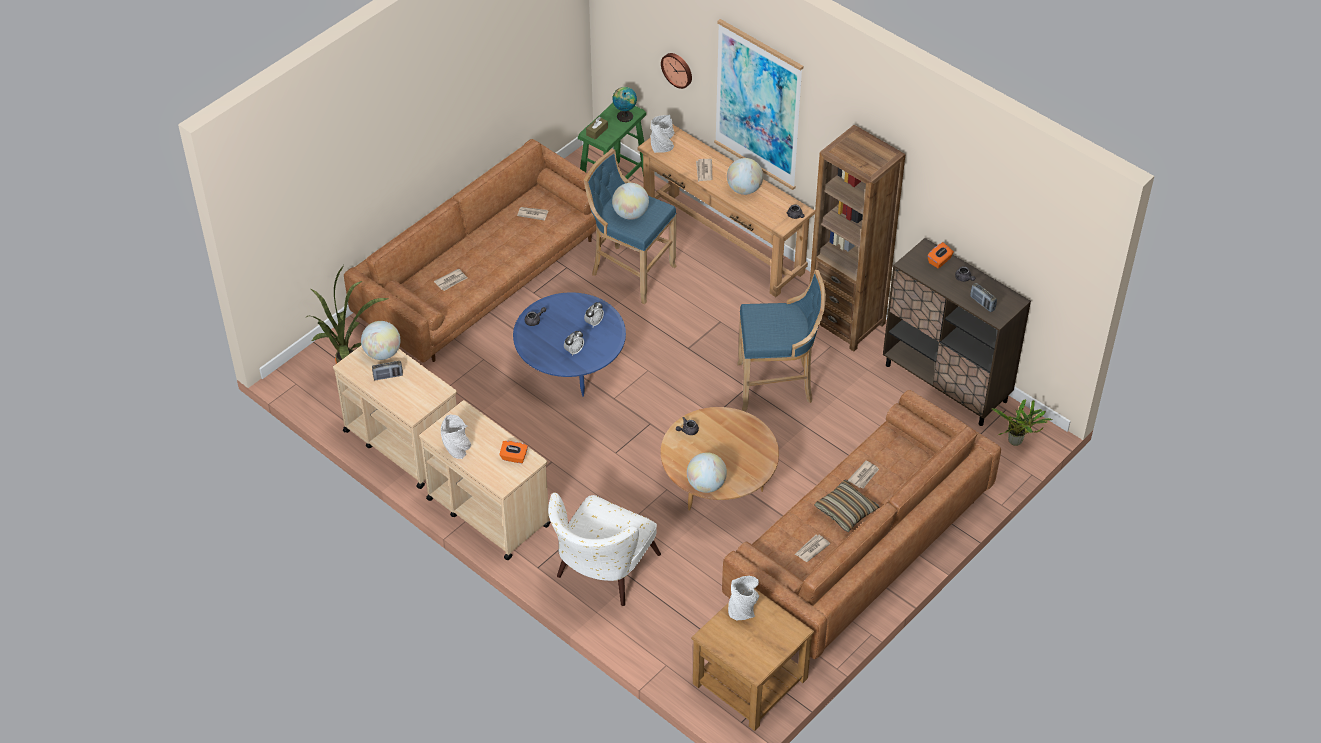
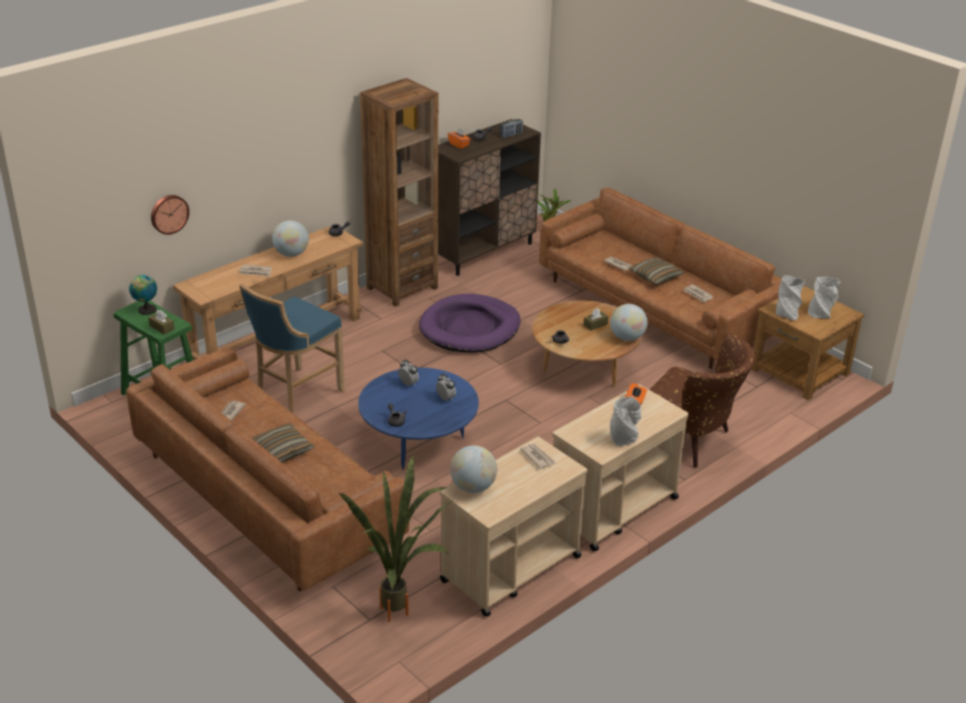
camera: 85 degrees left, 15 degrees down
(388, 376) = (510, 484): radio -> none
(451, 281) = (316, 476): newspaper -> newspaper (537, 457)
(484, 254) = (281, 451): none -> pillow
(601, 573) = (689, 441): white armchair -> brown armchair
(630, 214) = (296, 320): globe -> none
(662, 147) = (209, 291): grey vase -> grey vase (821, 313)
(727, 458) = (595, 325): none -> brown tissue box
(758, 104) = (261, 167): picture -> none
(777, 385) = (470, 328): blue stool -> purple dog bed

